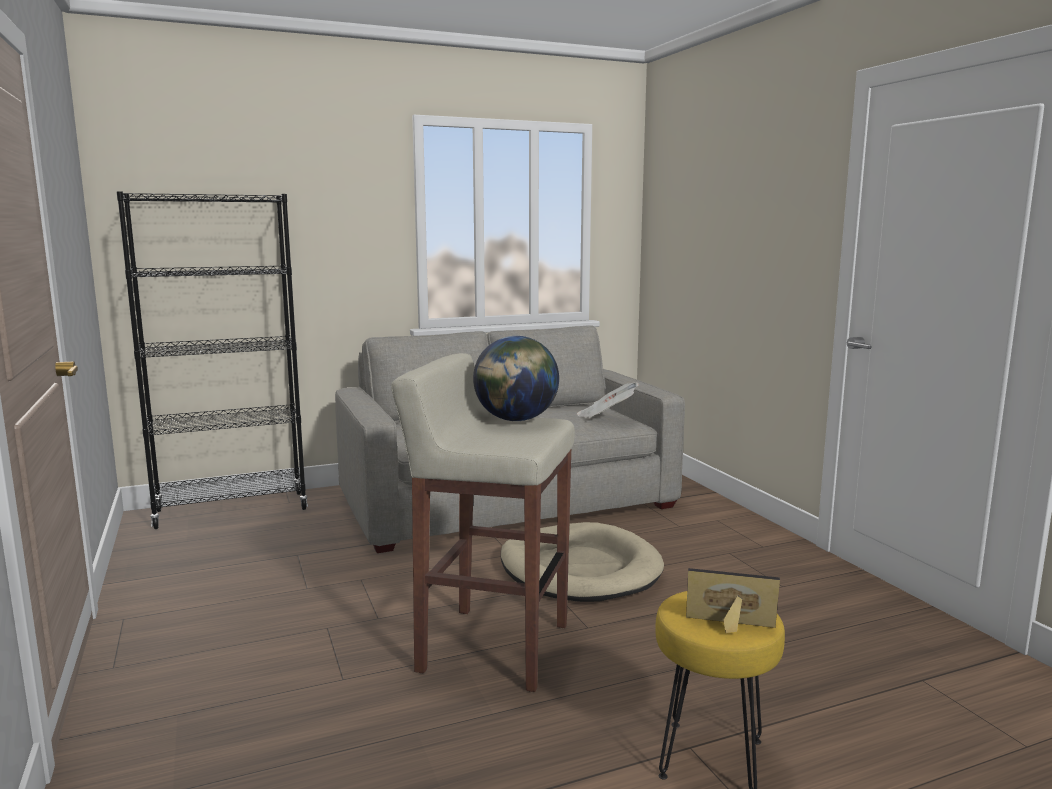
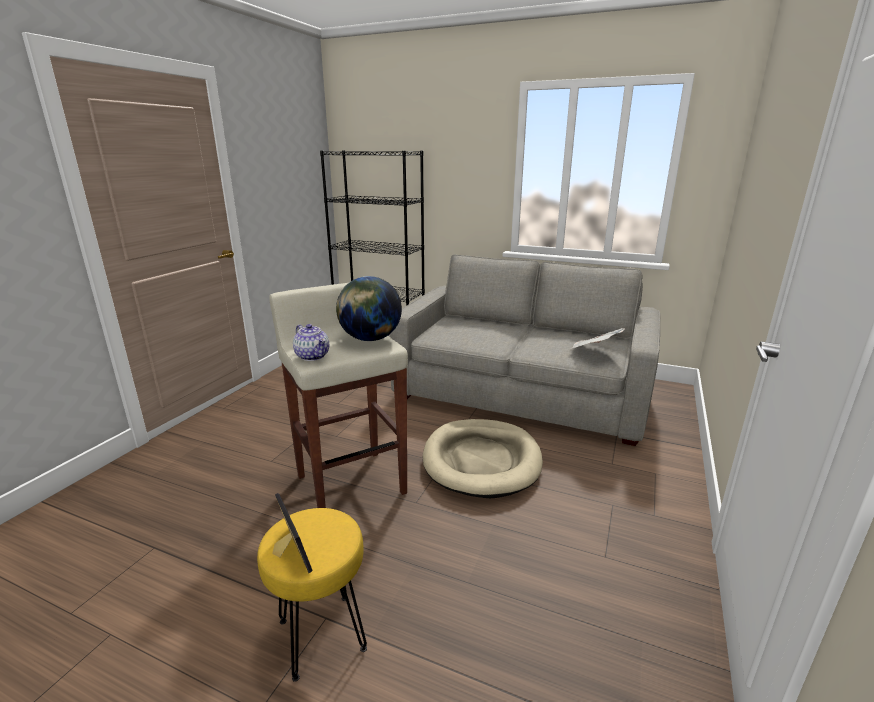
camera: 45 degrees right, 10 degrees up
(510, 444) = (313, 356): none -> teapot

